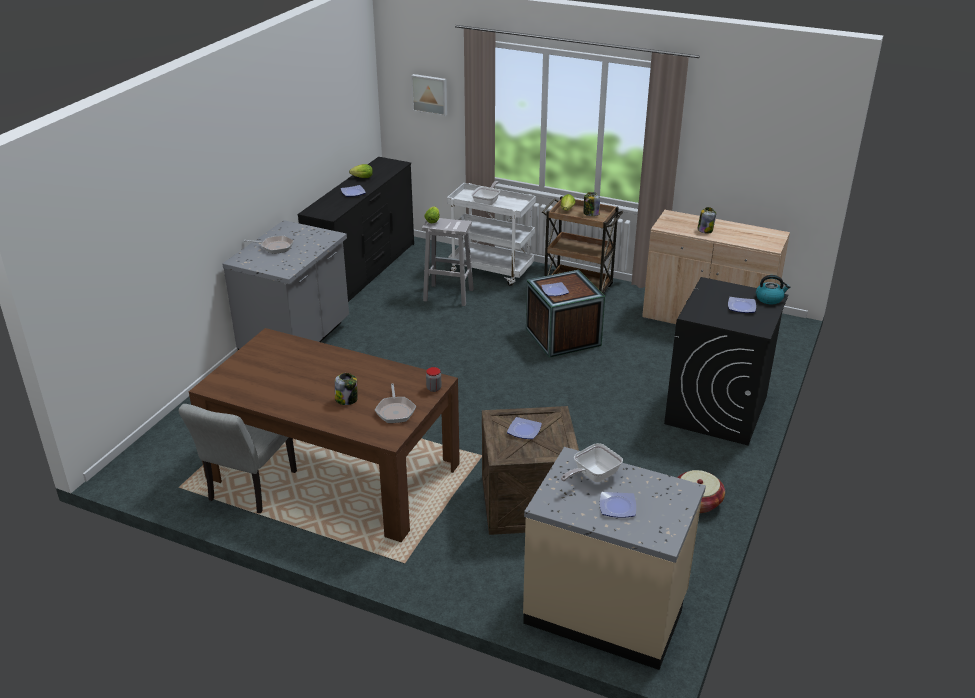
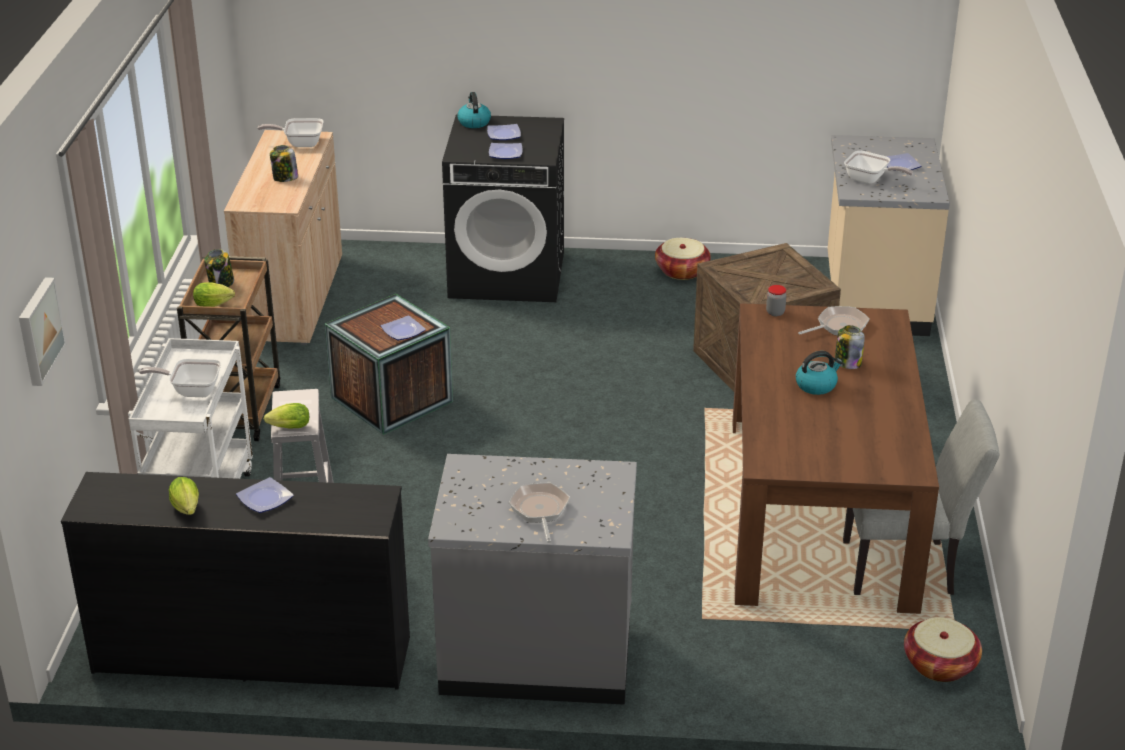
camera: 110 degrees left, 0 degrees up
(161, 470) = (940, 665): none -> basket
(331, 379) = (816, 385): none -> kettle
(523, 431) = (764, 281): plate -> plate (506, 153)
(762, 240) = (300, 143): none -> frying pan

